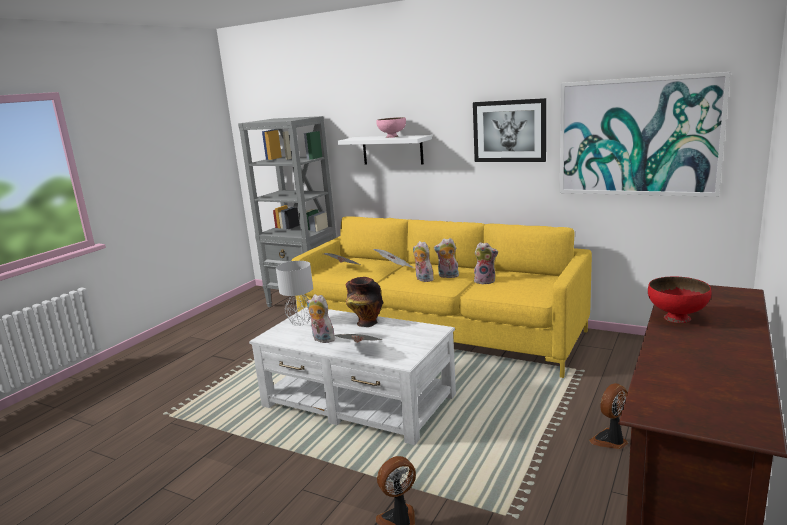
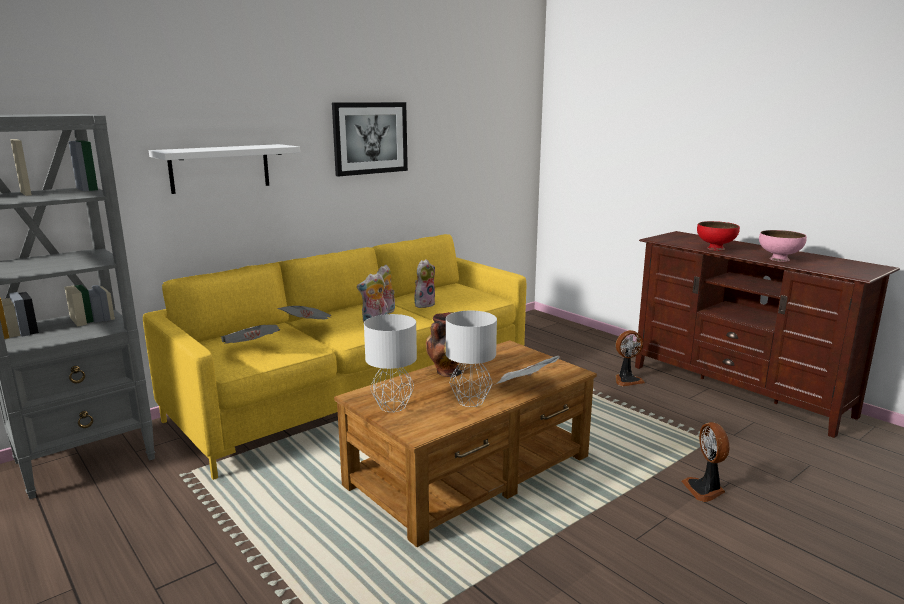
camera: 70 degrees left, 0 degrees up
(321, 339) = (470, 401): plush toy -> grey table lamp
(358, 401) = (471, 471): white coffee table -> brown coffee table
(392, 137) = (239, 147): pink bowl -> pink bowl (779, 259)
(610, 440) = (627, 380): fan -> fan turned 90 degrees counterclockwise
(638, 137) = (472, 142): picture -> none

